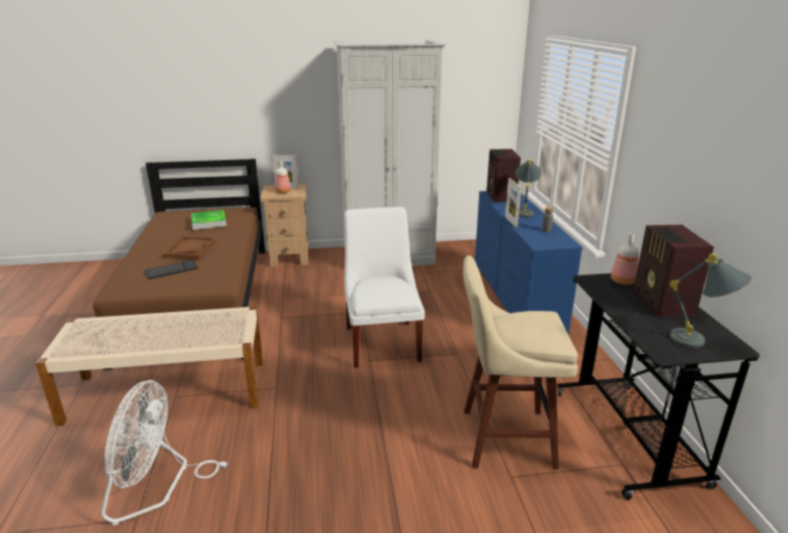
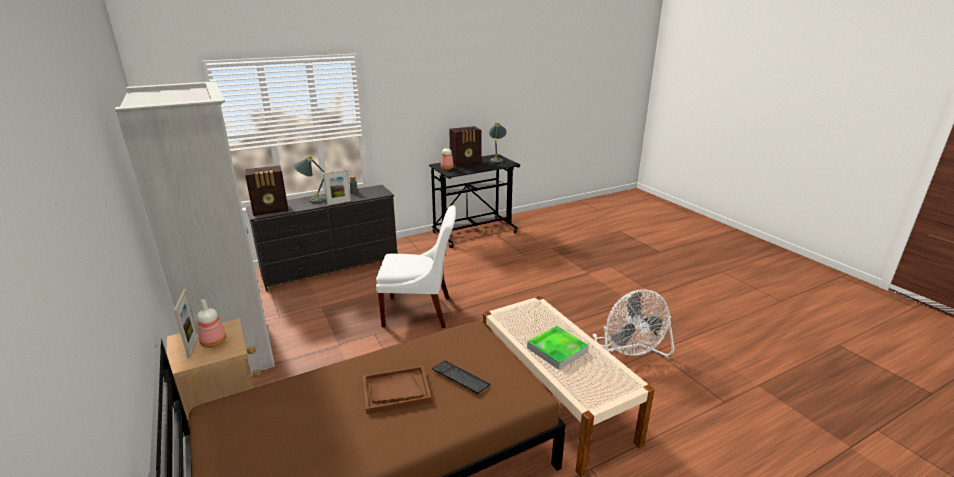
camera: 110 degrees left, 0 degrees up
(209, 222) = (288, 418): tray -> tray (557, 350)
(382, 341) = (420, 312): white chair -> white chair turned 150 degrees counterclockwise
(503, 438) = (498, 259): beige stool -> none
(514, 298) = (331, 268): blue dresser -> black dresser

